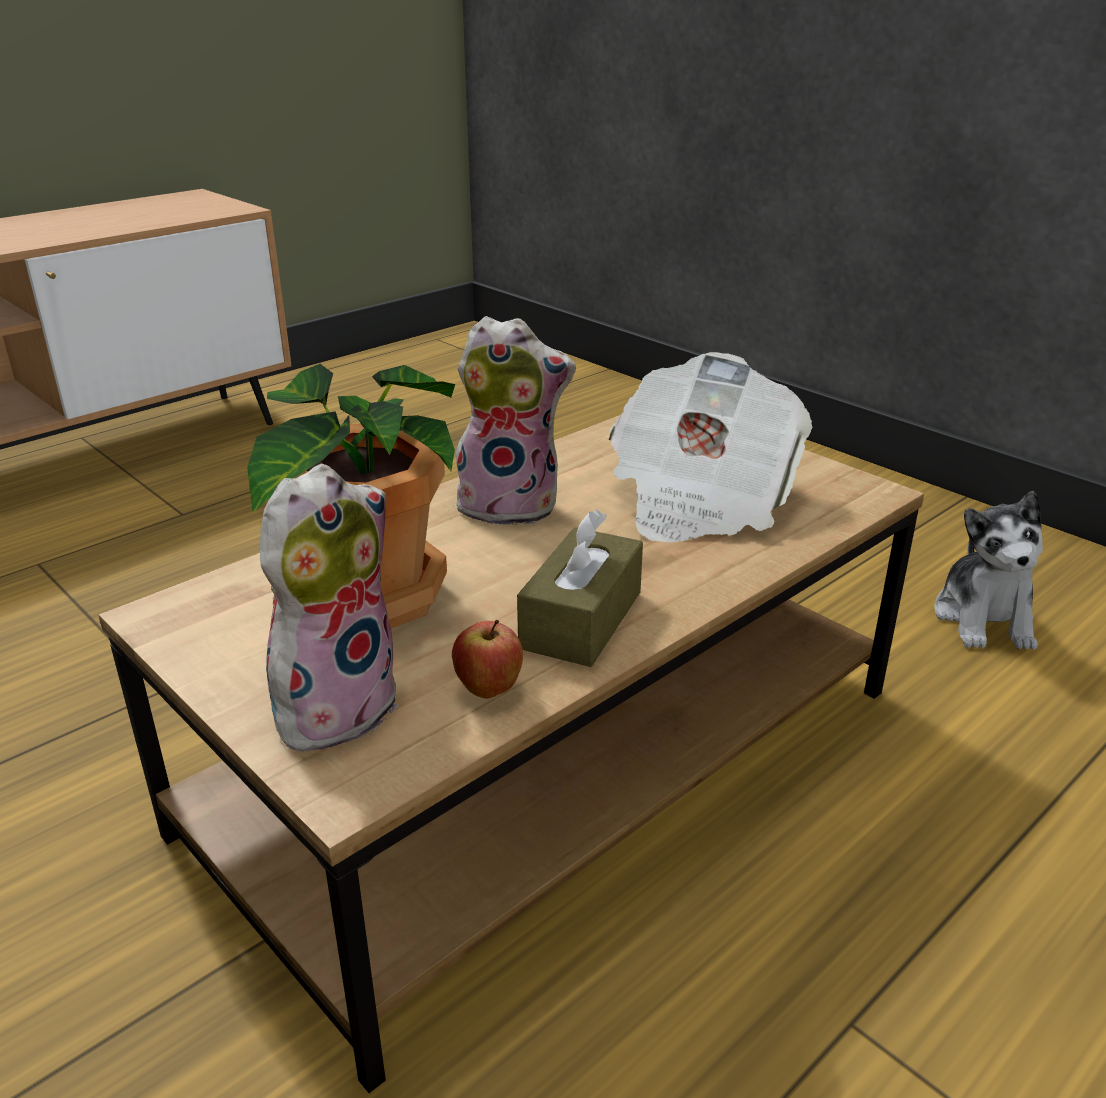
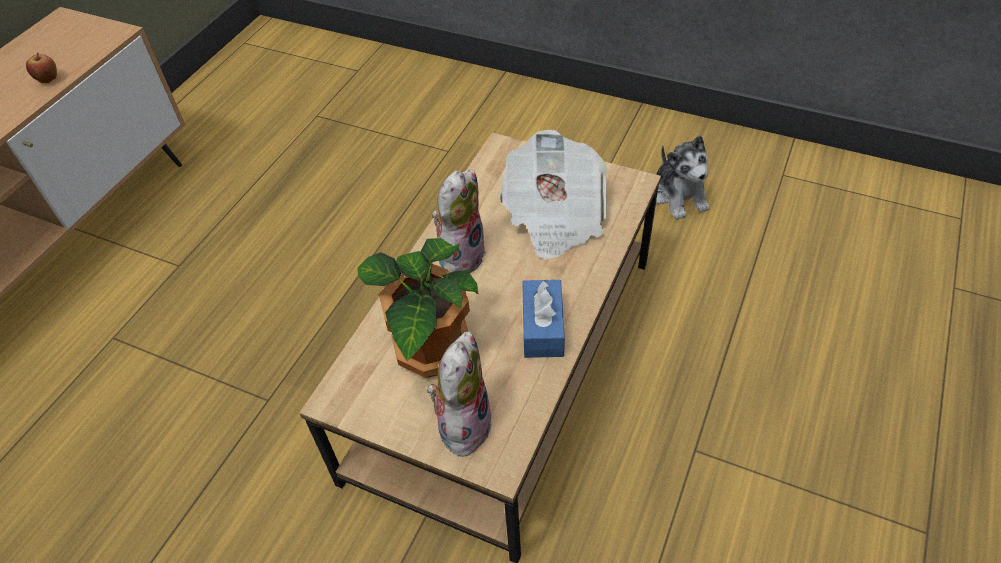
camera: 20 degrees left, 20 degrees up
(489, 690) = (526, 388): apple -> apple (49, 80)
(511, 505) = (460, 255): plush toy -> plush toy turned 45 degrees counterclockwise
(581, 620) = (542, 327): brown tissue box -> blue tissue box

